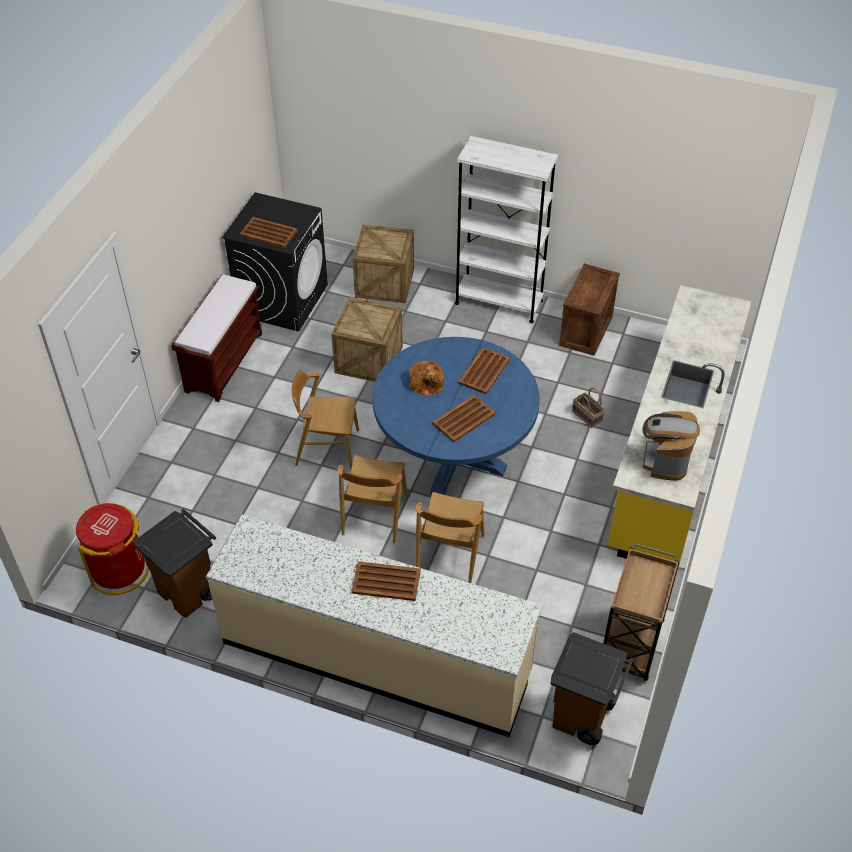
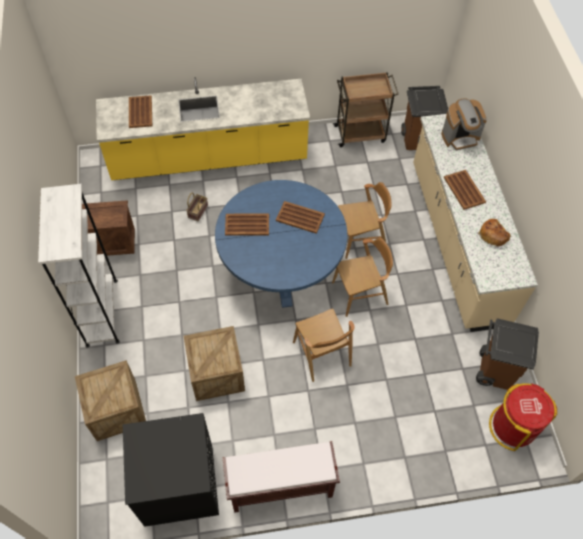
camera: 120 degrees left, 10 degrees up
(269, 233) = (183, 449): brown tray -> brown tray (140, 112)
(426, 382) = (279, 254): bread -> bread (493, 235)
(665, 460) = (273, 100): coffee machine -> coffee machine (460, 137)

